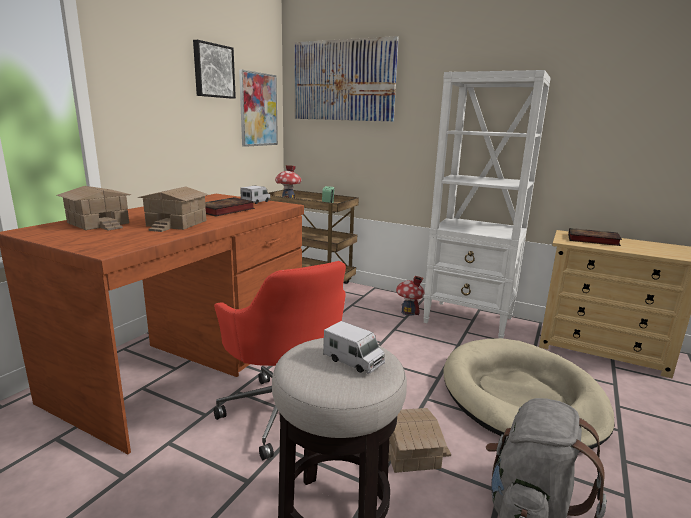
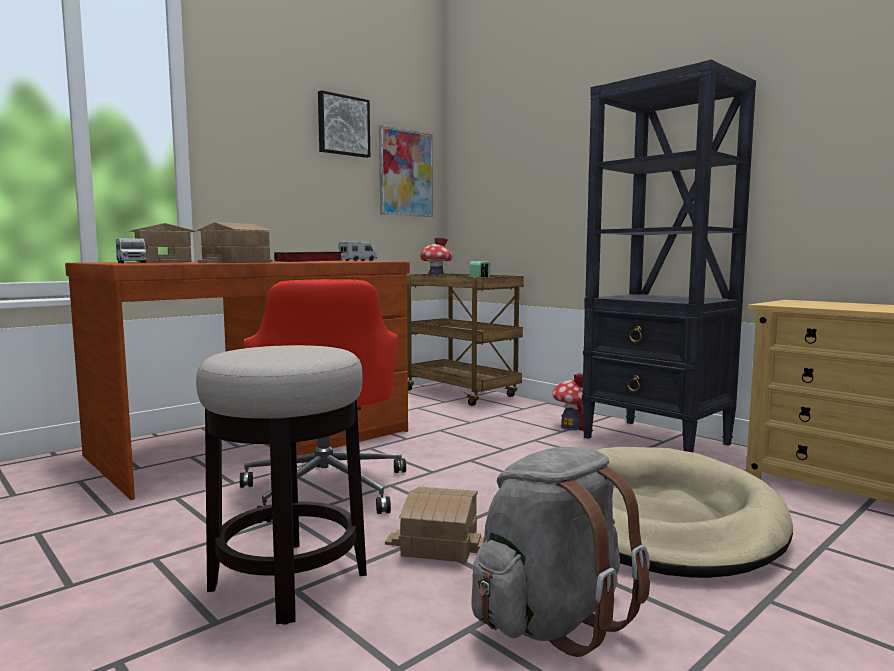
camera: 20 degrees right, 10 degrees down
(343, 81) = (506, 130): picture -> none
(353, 361) = (294, 350): toy truck -> toy truck (131, 262)
(469, 320) = (657, 441): white bookcase -> black bookcase
(591, 240) = (823, 304): book -> none

